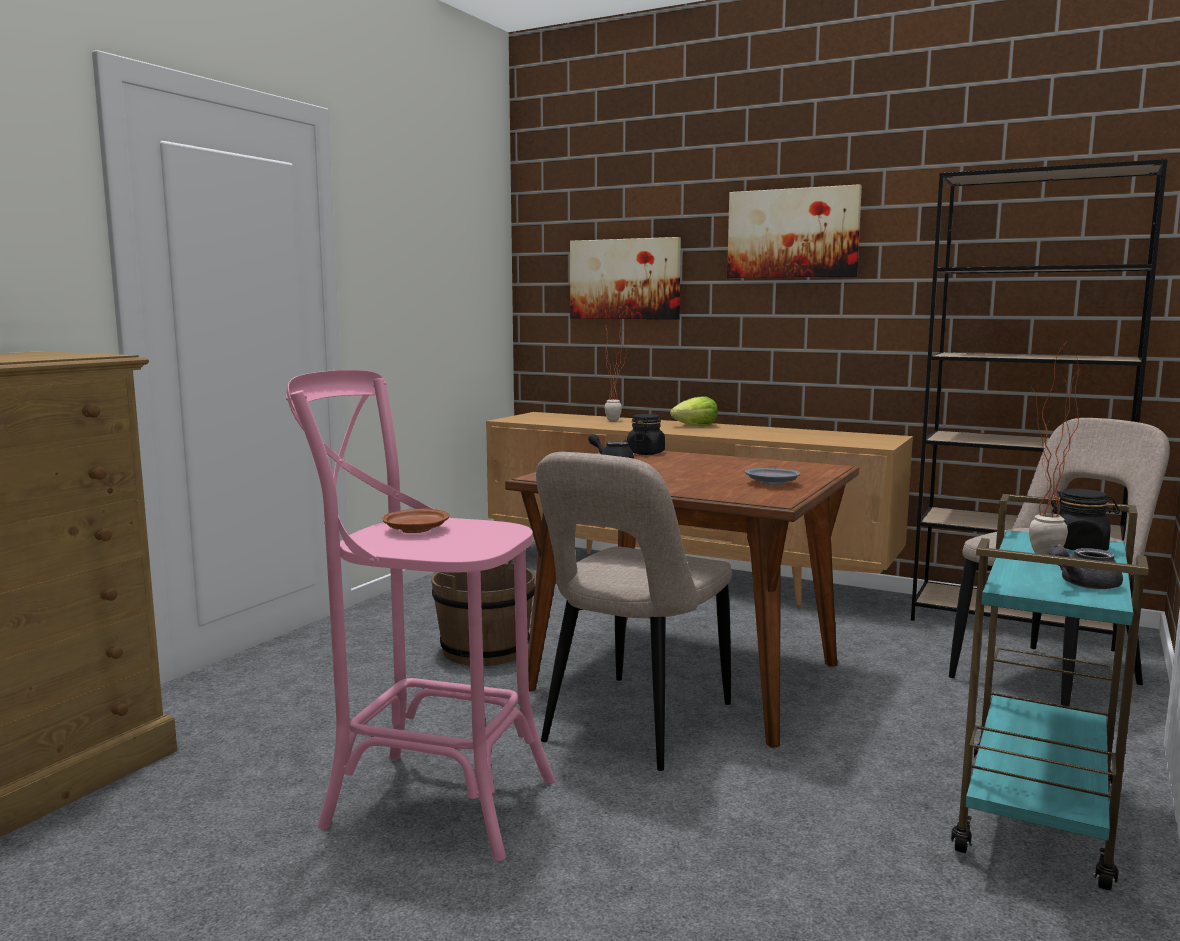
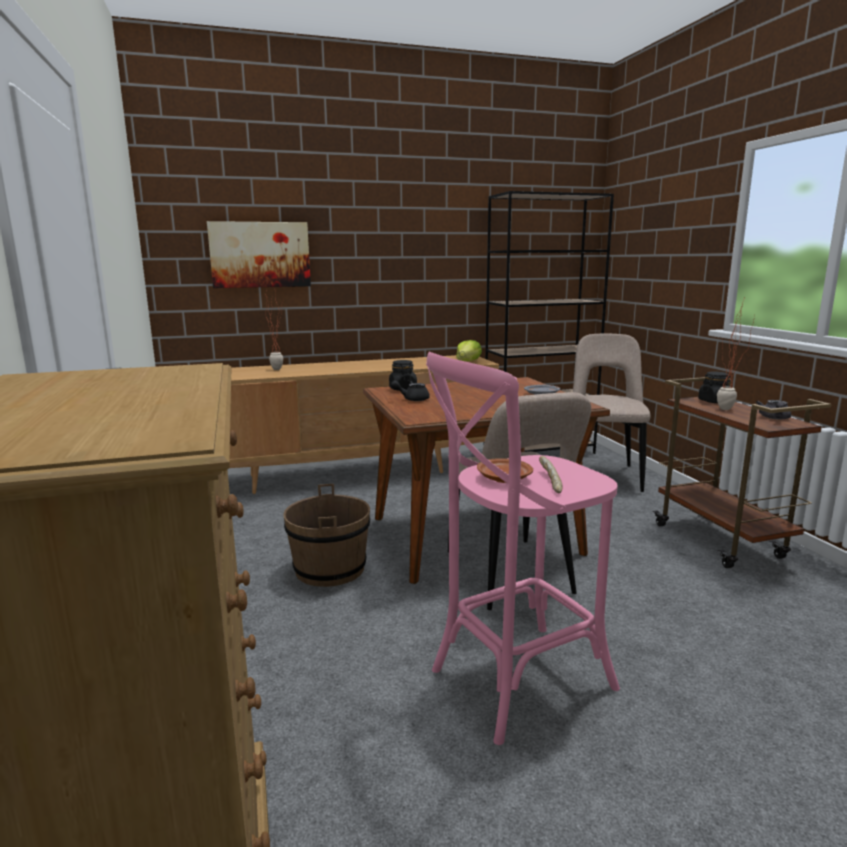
camera: 45 degrees left, 5 degrees up
(439, 541) = (549, 481): none -> bread
(695, 426) = (343, 365): lettuce -> lettuce (468, 361)
(793, 233) = (391, 223): picture -> none
(1035, 825) = (720, 543): turquoise cart -> brown cart

